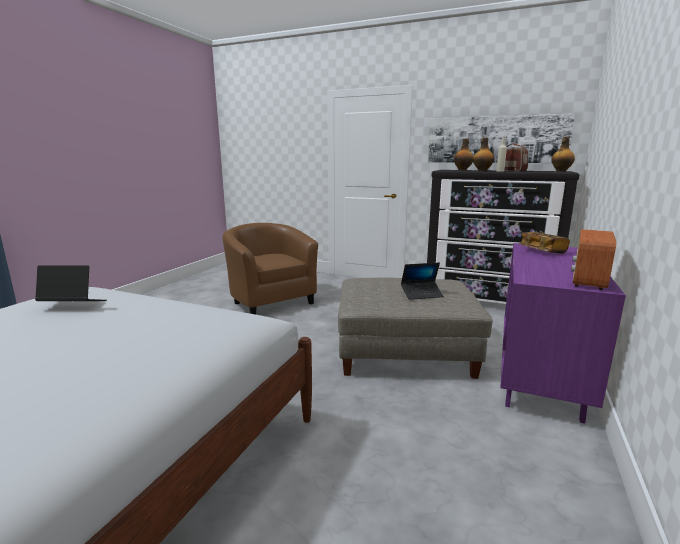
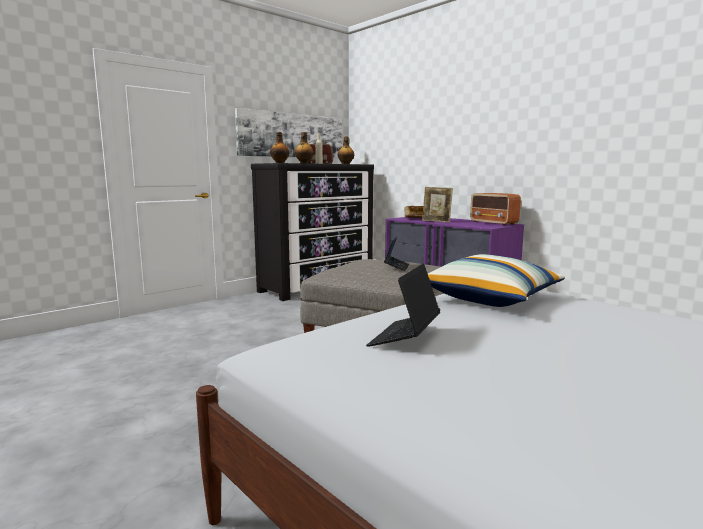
camera: 65 degrees left, 5 degrees down
(176, 319) = (490, 299): none -> pillow
(270, 301) = (152, 362): brown armchair -> none
(533, 258) = (436, 221): none -> picture frame

